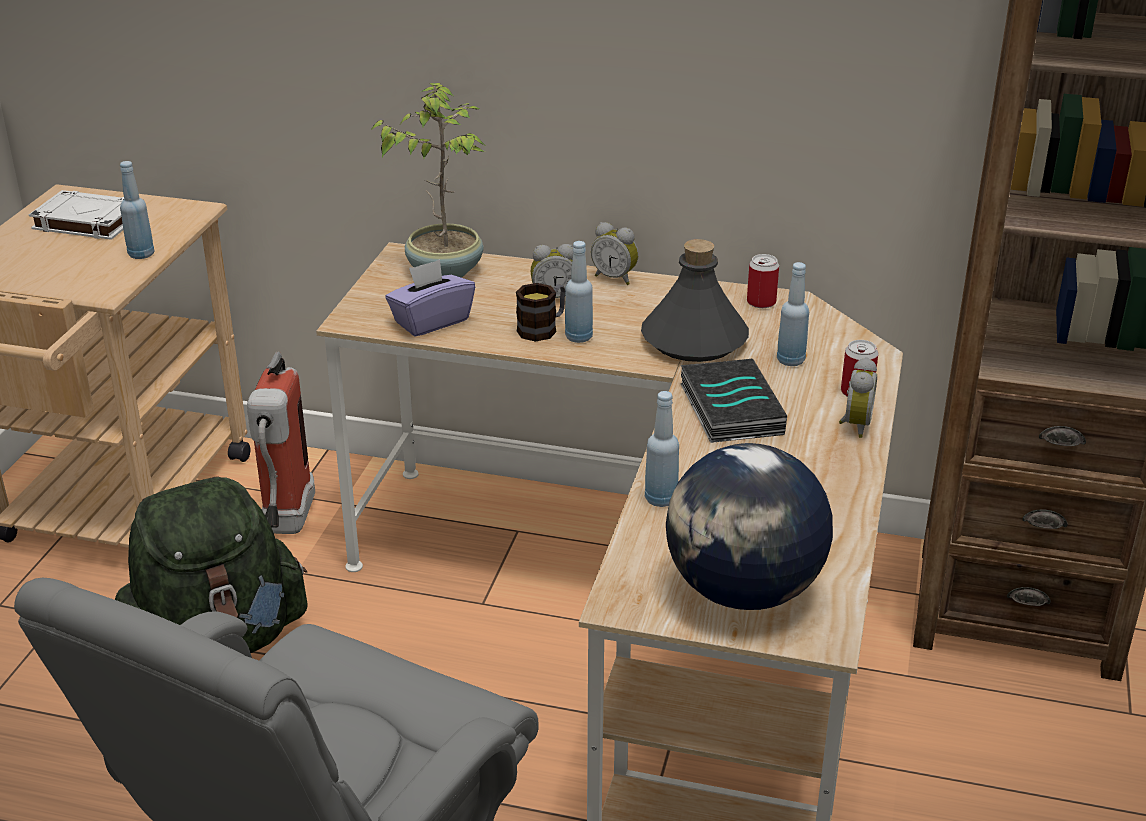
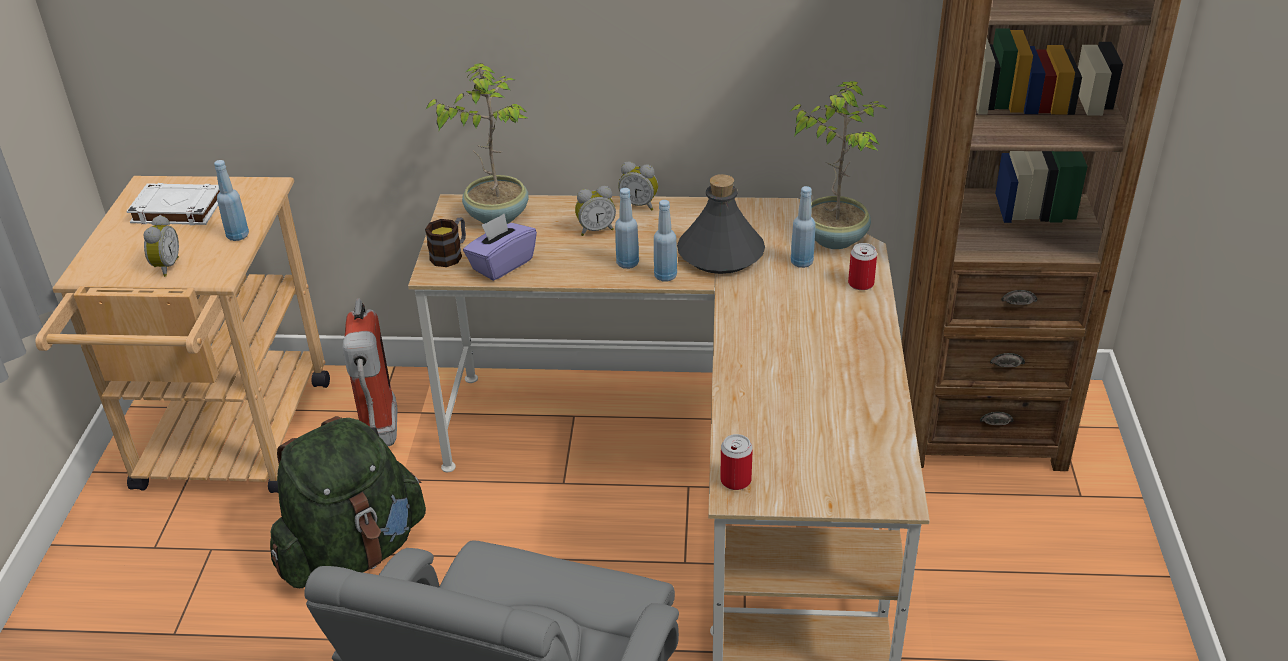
camera: 10 degrees left, 5 degrees up
(543, 328) = (596, 259): mug -> mug (450, 254)
(660, 499) = (738, 399): blue bottle -> blue bottle (665, 276)
(728, 408) = (766, 312): book -> none
(742, 591) = (825, 469): globe -> none
(761, 302) = (763, 213): can -> can (735, 480)
(841, 338) = (835, 237): none -> potted plant
(854, 425) = (867, 313): alarm clock -> alarm clock (165, 267)

